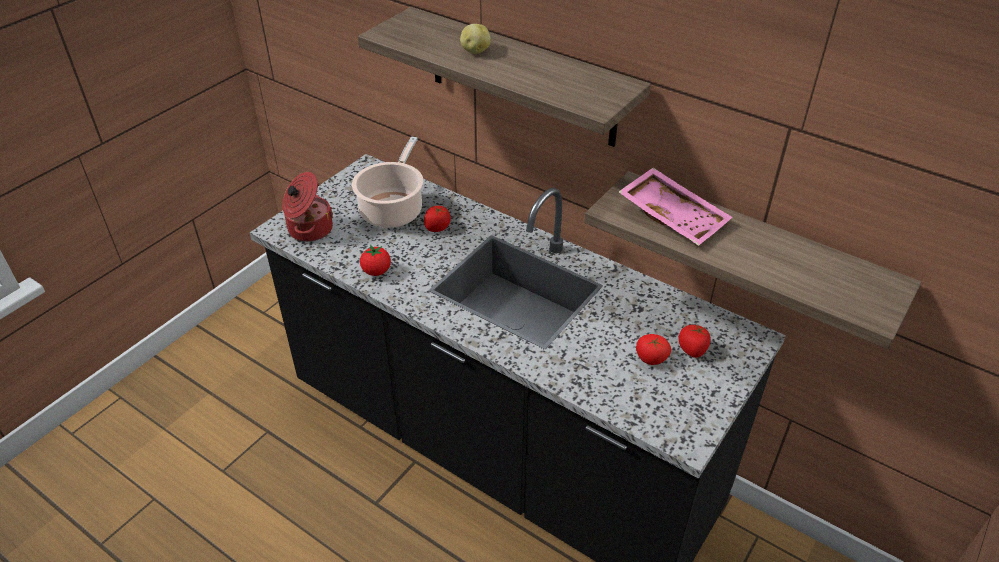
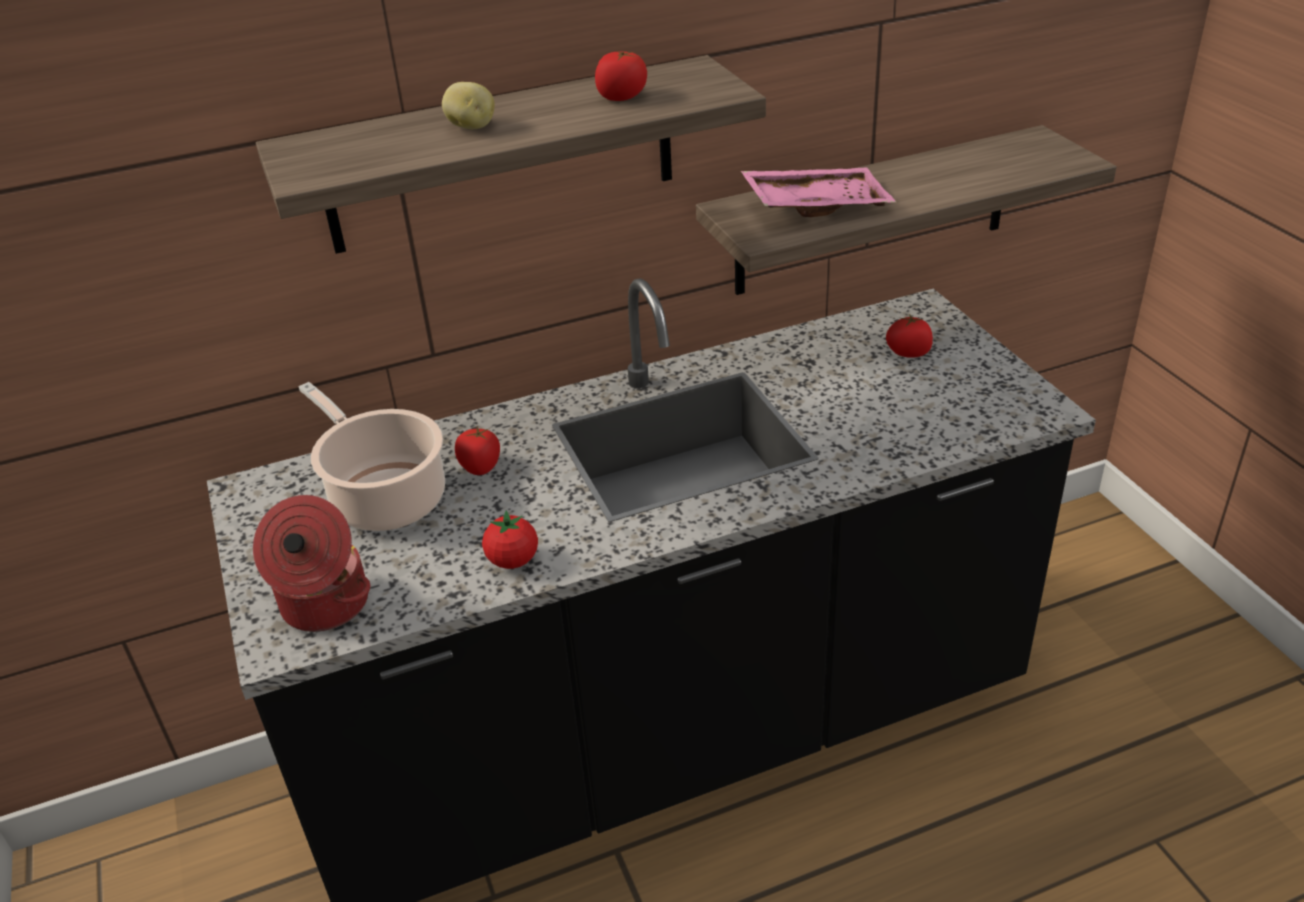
camera: 55 degrees left, 5 degrees down
(651, 358) = (900, 385): tomato -> tomato (622, 97)

